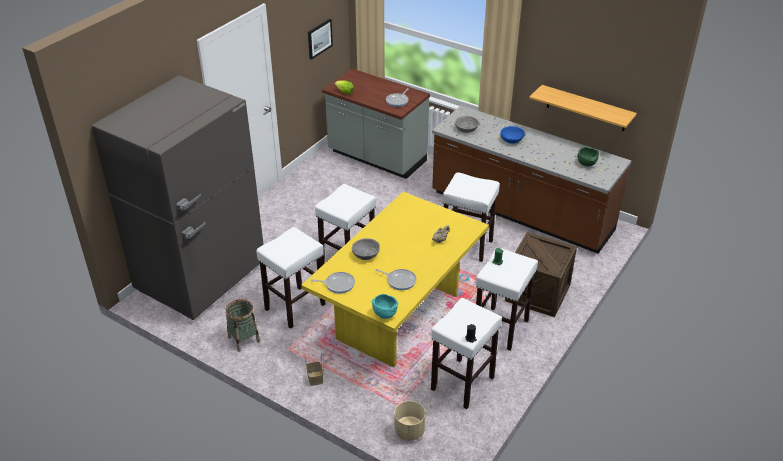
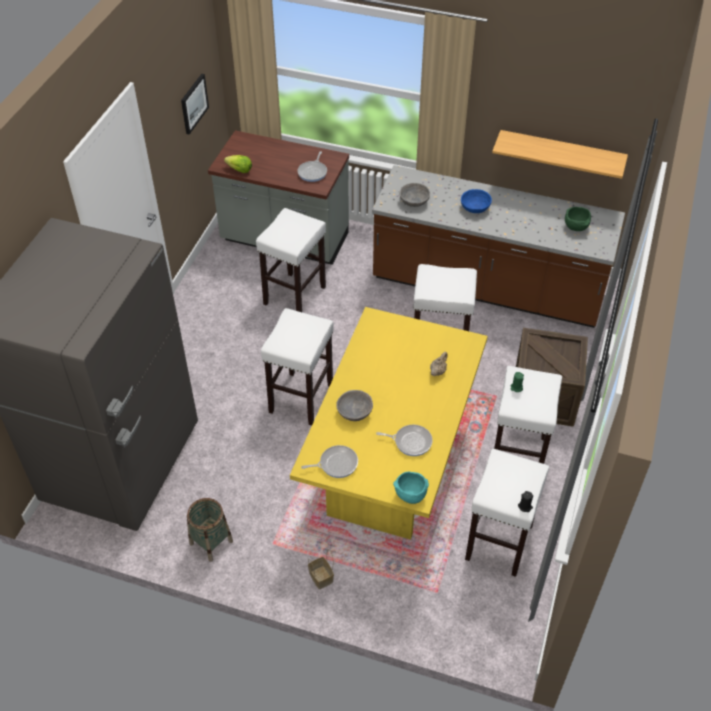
camera: 15 degrees left, 10 degrees up
(295, 306) = (260, 480): white stool -> white stool (295, 295)
(409, 431) = (460, 623): beige planter -> none

